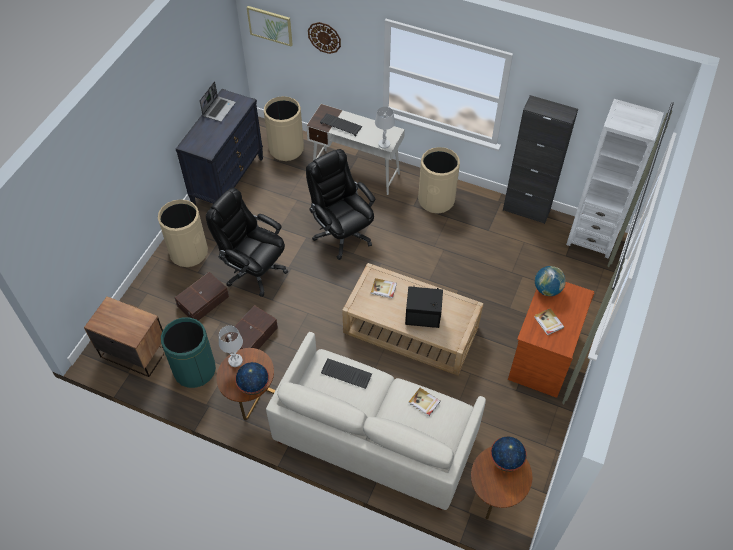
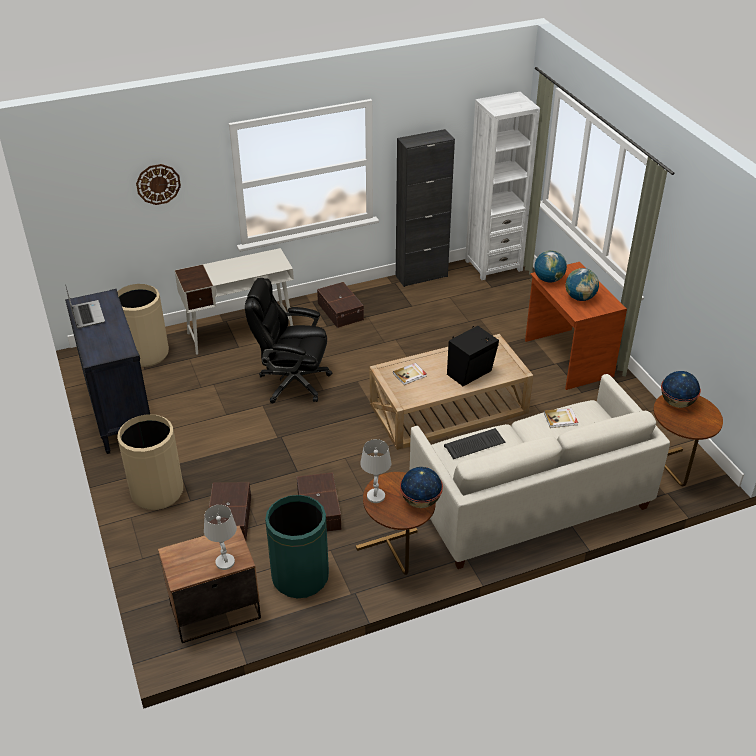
camera: 45 degrees left, 15 degrees down
(254, 270) = (247, 461): black office chair -> none
(270, 25) = (84, 202): picture -> none
(341, 125) = (218, 274): keyboard -> none
(384, 144) = (278, 266): white table lamp -> white table lamp (225, 562)
(436, 200) = (341, 311): beige trash can -> brown storage box
(548, 322) = (580, 298): book -> globe

